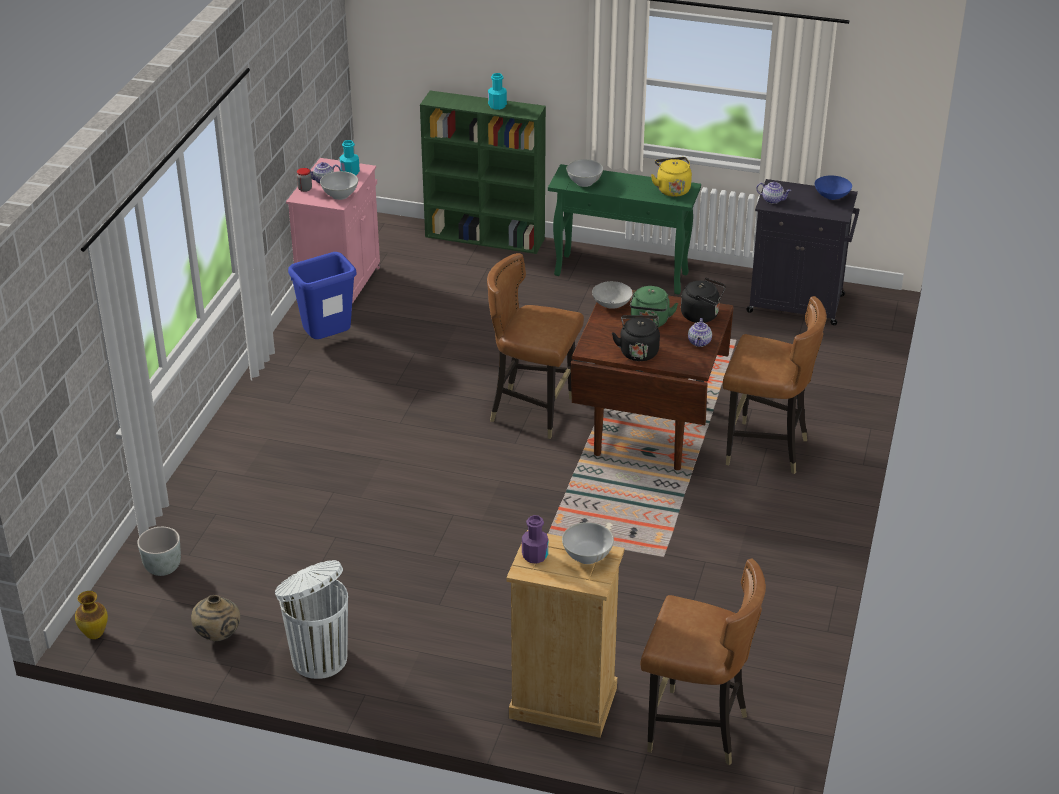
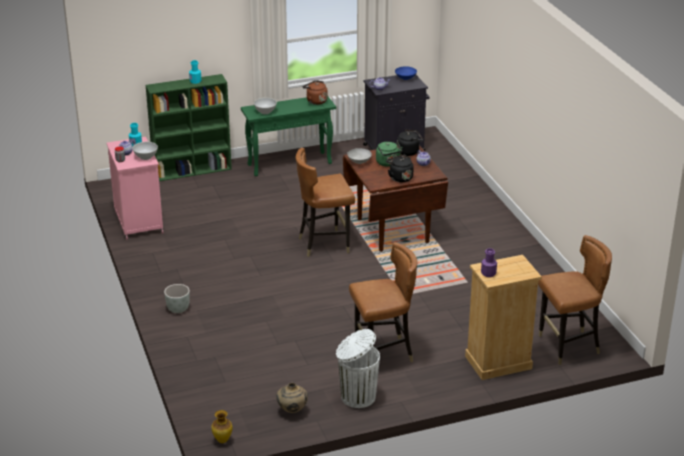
camera: 35 degrees left, 5 degrees down
(162, 567) = (218, 394): grey planter -> grey planter (178, 309)
(328, 341) = (168, 251): blue trash can -> none
(587, 556) = (511, 264): white bowl -> none
(672, 189) = (315, 101): yellow kettle -> brown kettle
(764, 449) = (457, 218): brown chair -> brown chair (383, 354)

